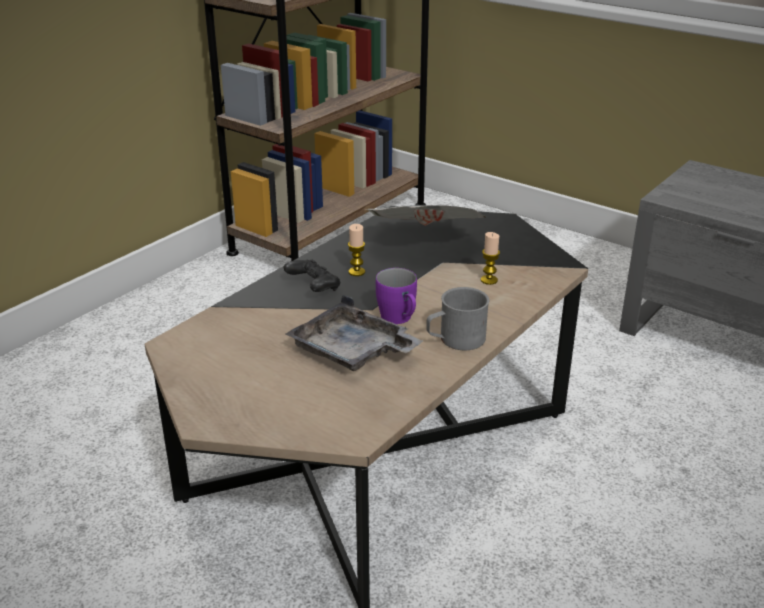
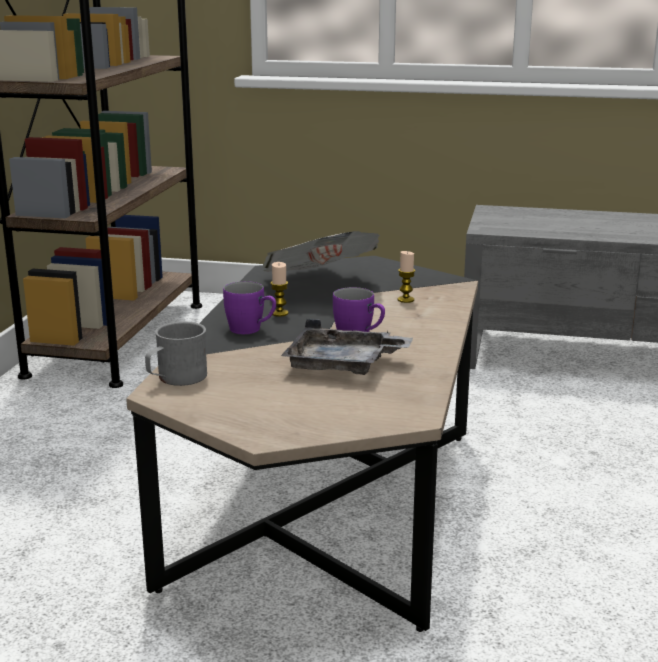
camera: 25 degrees left, 10 degrees down
(313, 287) = (251, 330): black game controller -> purple mug
(455, 340) = (424, 341): grey mug -> grey mug (176, 379)

